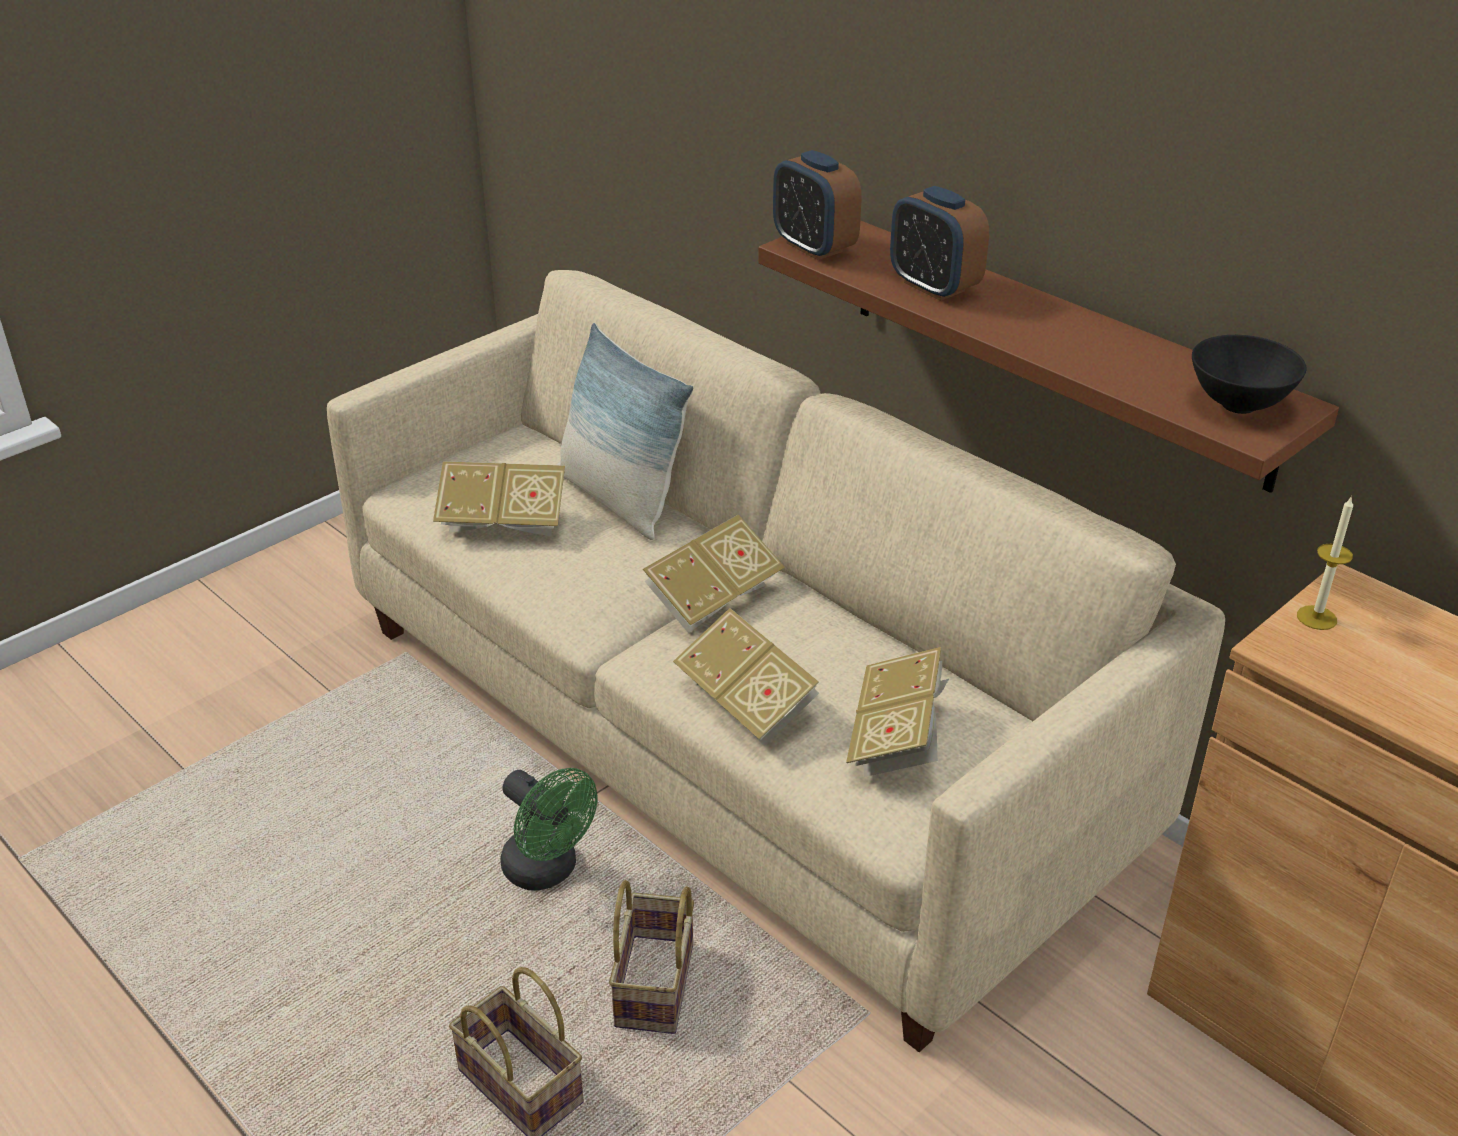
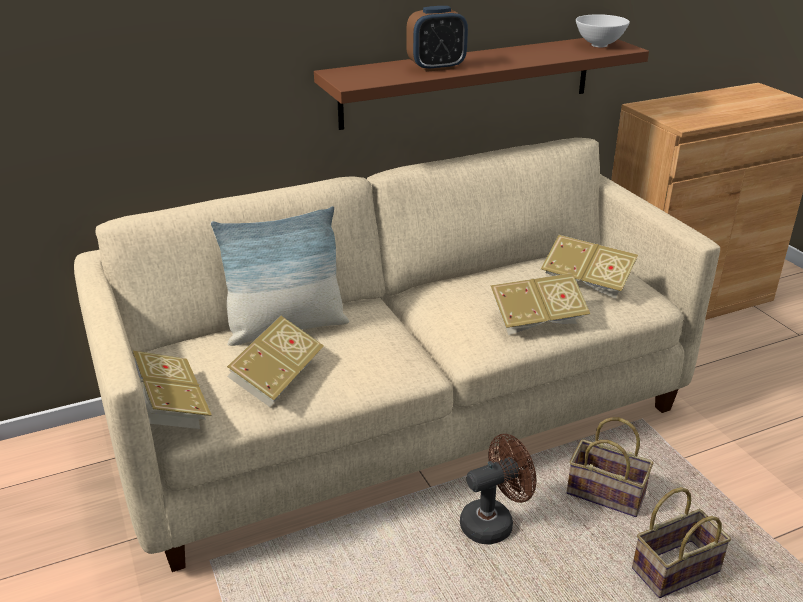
camera: 70 degrees left, 5 degrees down
(548, 871) = (494, 522): green fan -> brown fan
(711, 598) = (429, 313): book -> book (171, 408)
(814, 247) = (358, 81): alarm clock -> none
(1238, 405) = (599, 45): black bowl -> white bowl
(1316, 617) = (663, 115): candle -> none

